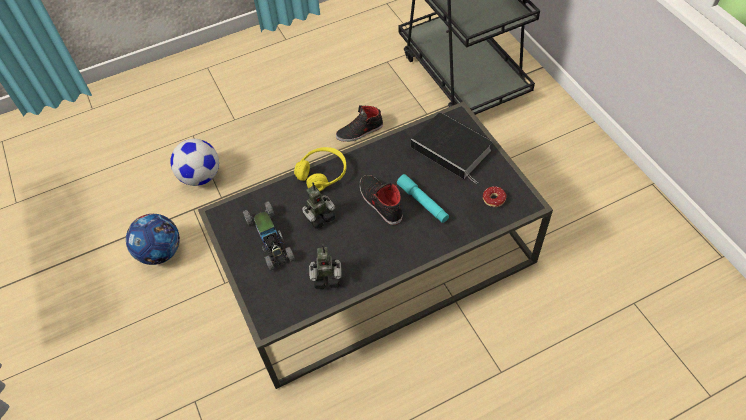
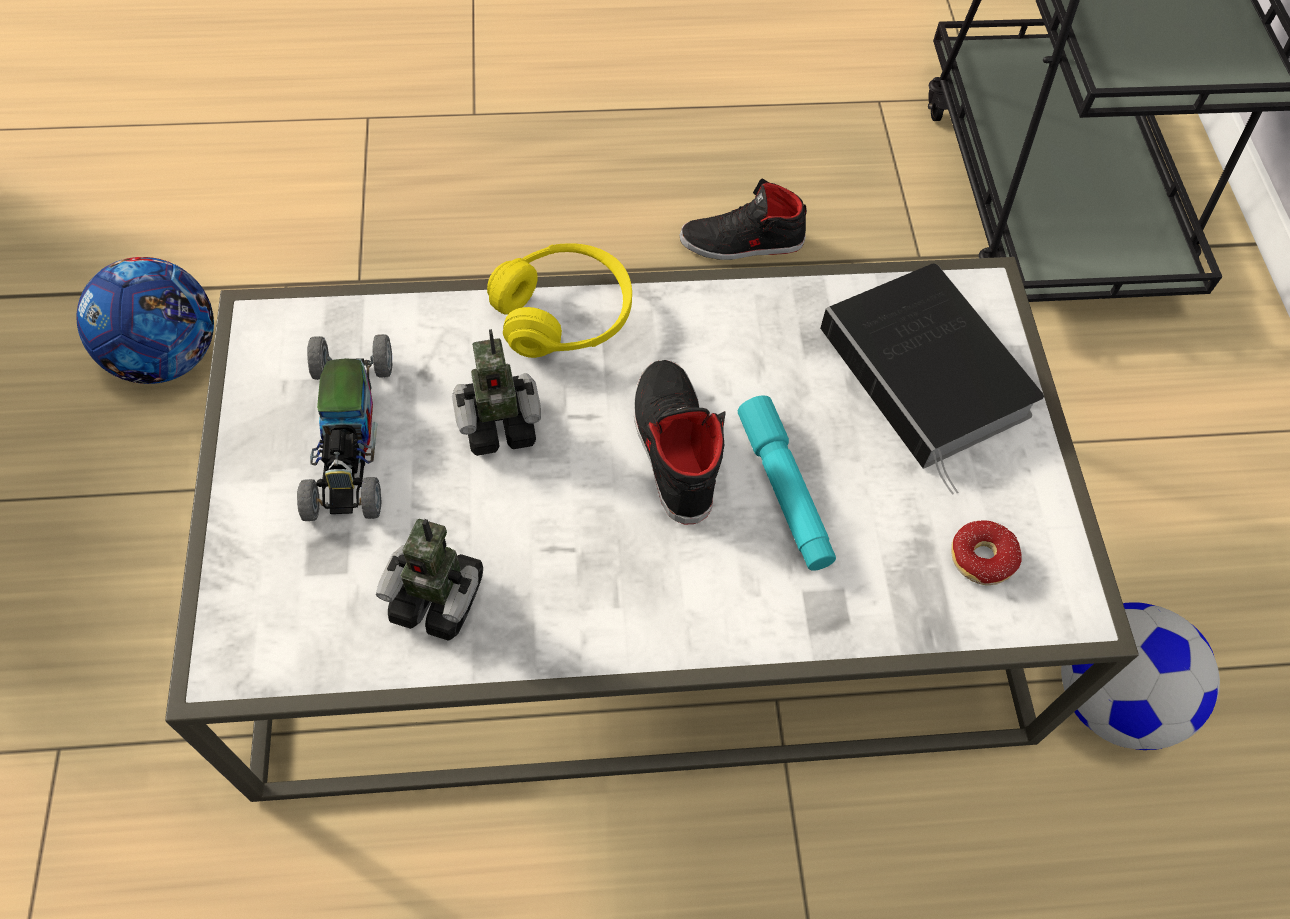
camera: 15 degrees right, 5 degrees up
(200, 176) = (339, 216): football -> football (1110, 698)
(376, 261) = (636, 576): black coffee table -> white coffee table

